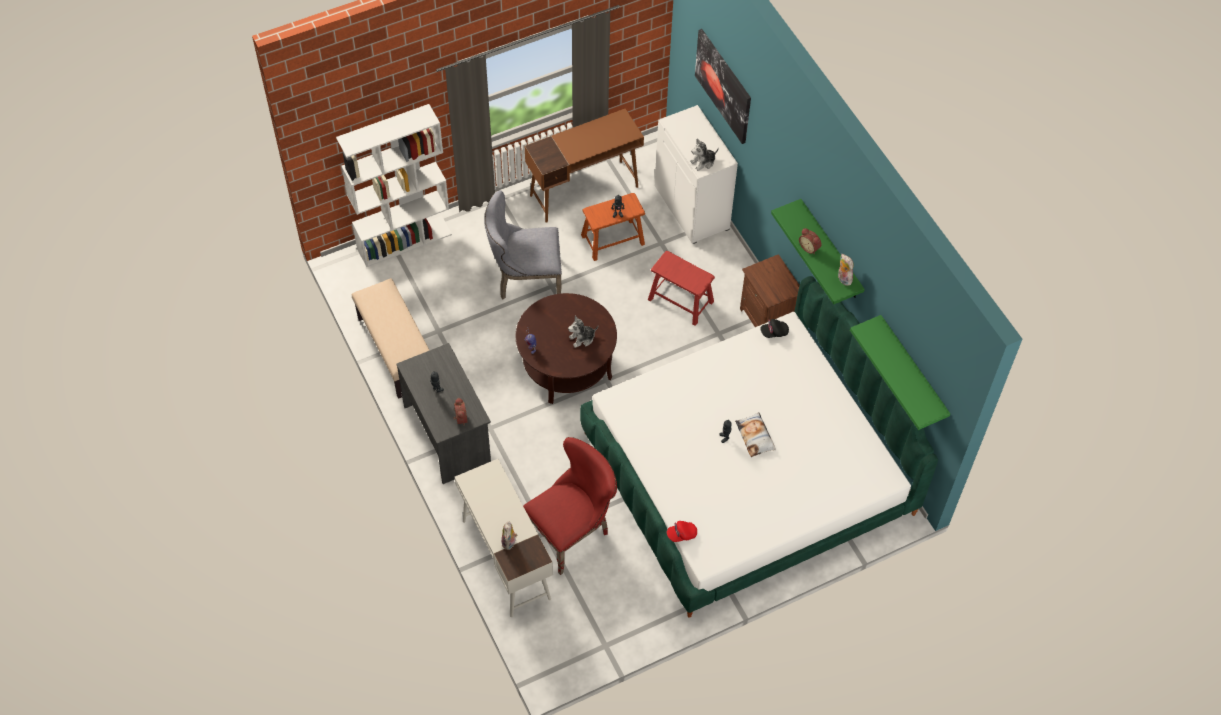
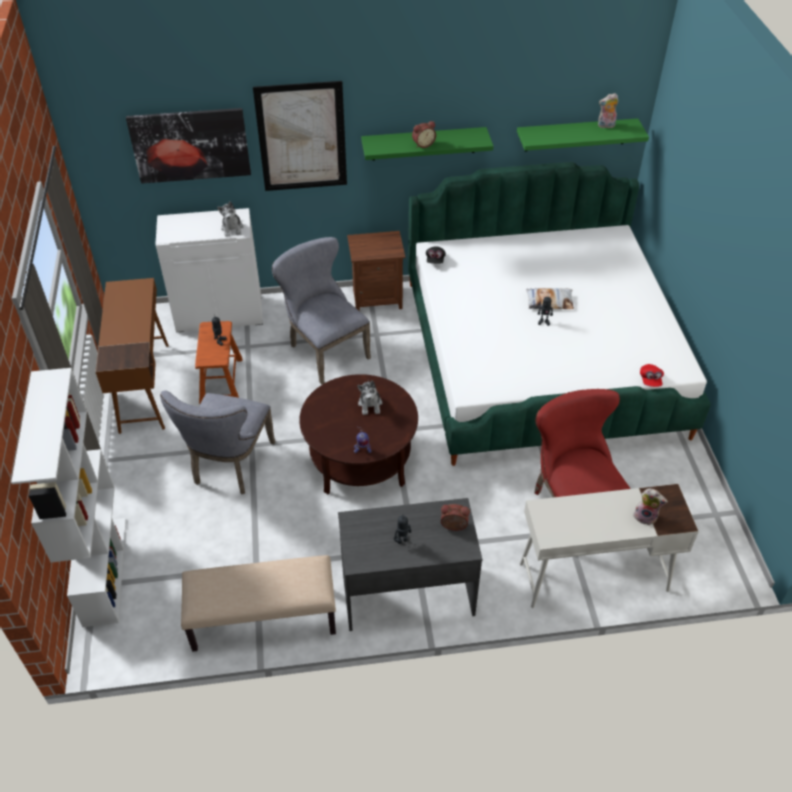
camera: 70 degrees left, 10 degrees down
(680, 300) = (324, 350): red stool -> grey chair
(773, 156) = (302, 137): none -> picture
(843, 278) = (469, 135): plush toy -> plush toy (606, 126)

